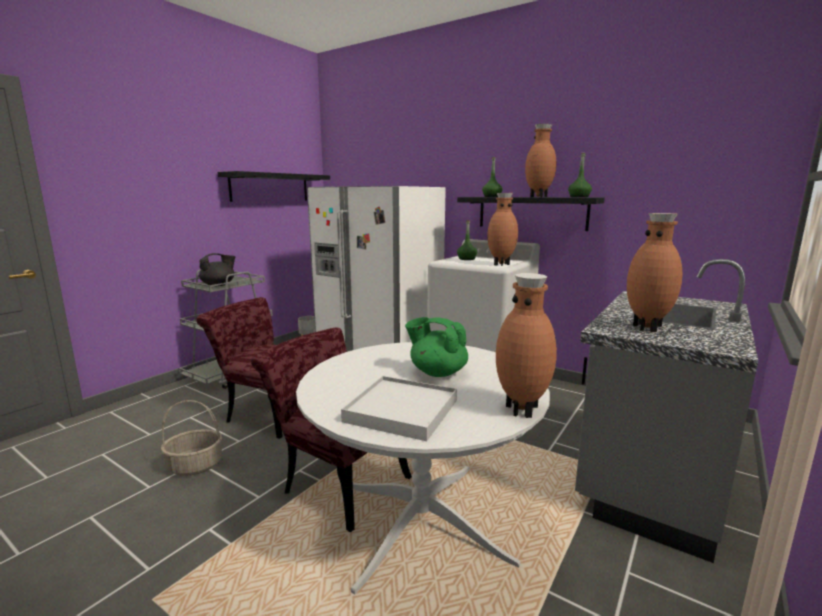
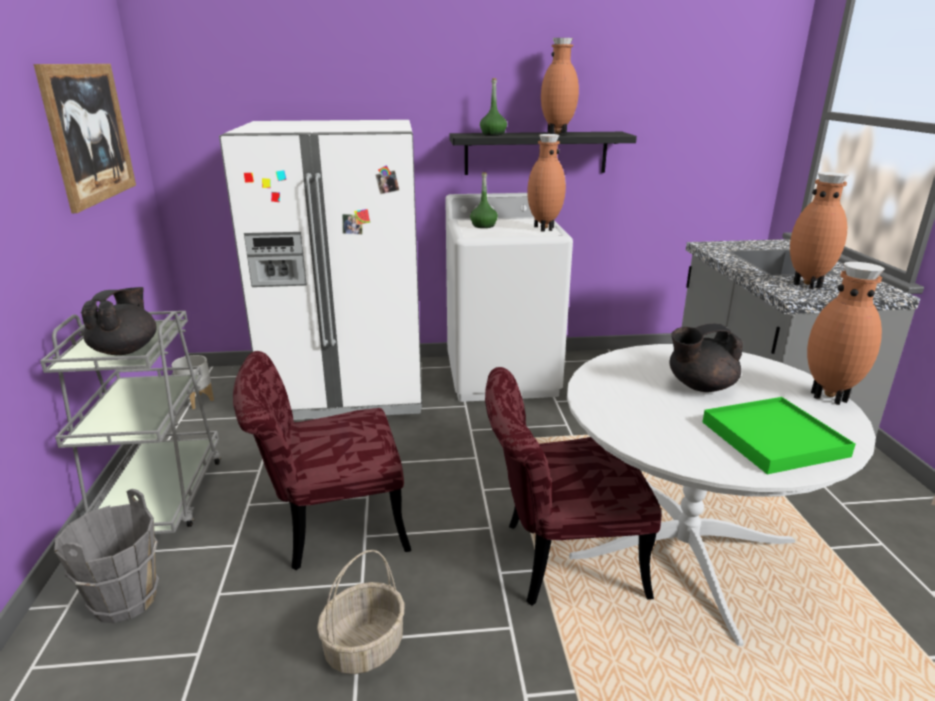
camera: 40 degrees left, 10 degrees up
(164, 404) = (124, 600): none -> grey bucket
(270, 187) = (89, 133): black shelf -> picture
(402, 411) = (774, 439): white tray -> green tray
(437, 372) = (699, 386): green teapot -> black teapot
(579, 197) = (605, 133): green bottle -> none

